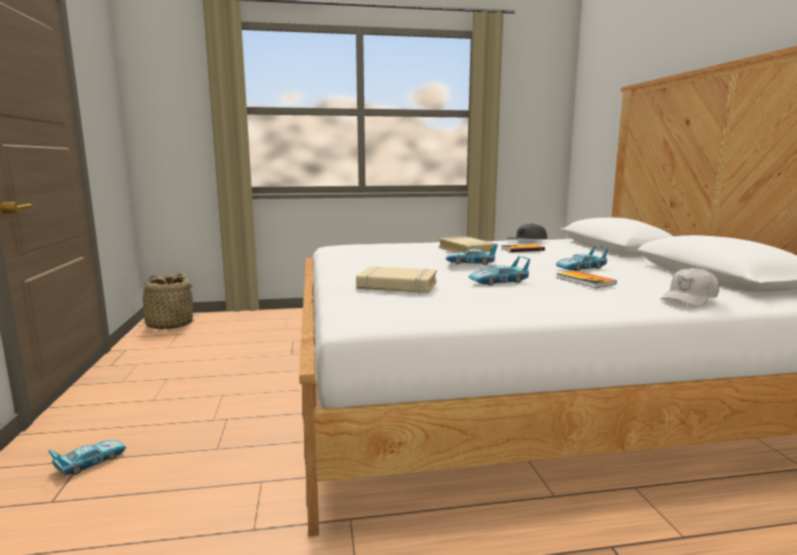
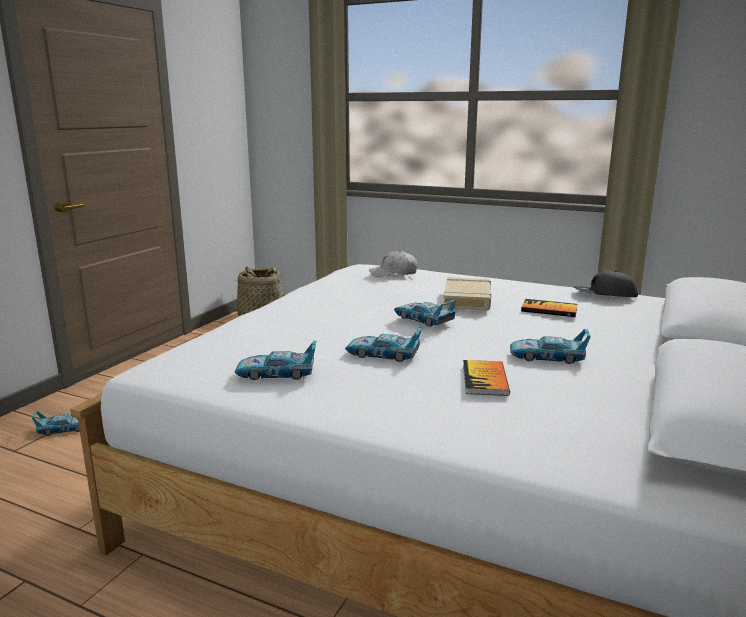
camera: 35 degrees right, 5 degrees up
(397, 286) = (274, 336): beige book -> none
(464, 302) = (276, 373): none -> toy car
(689, 299) = (542, 447): white cap -> white cap (393, 273)

